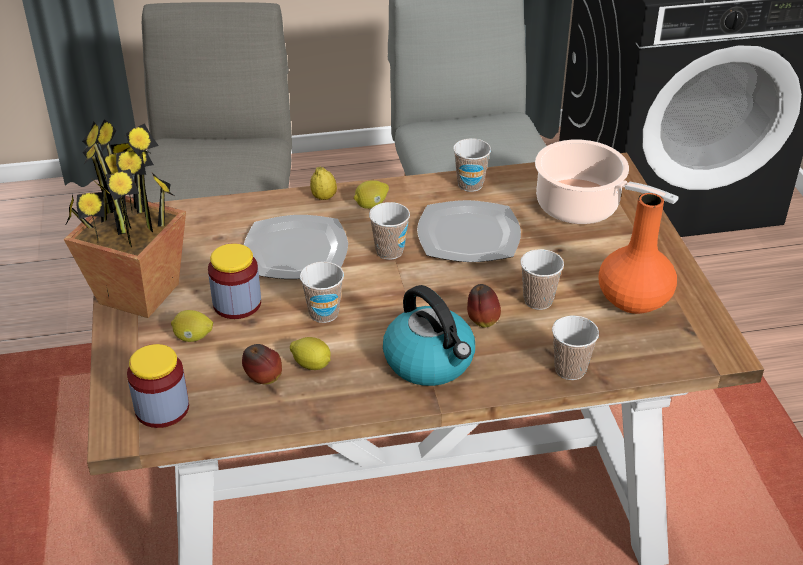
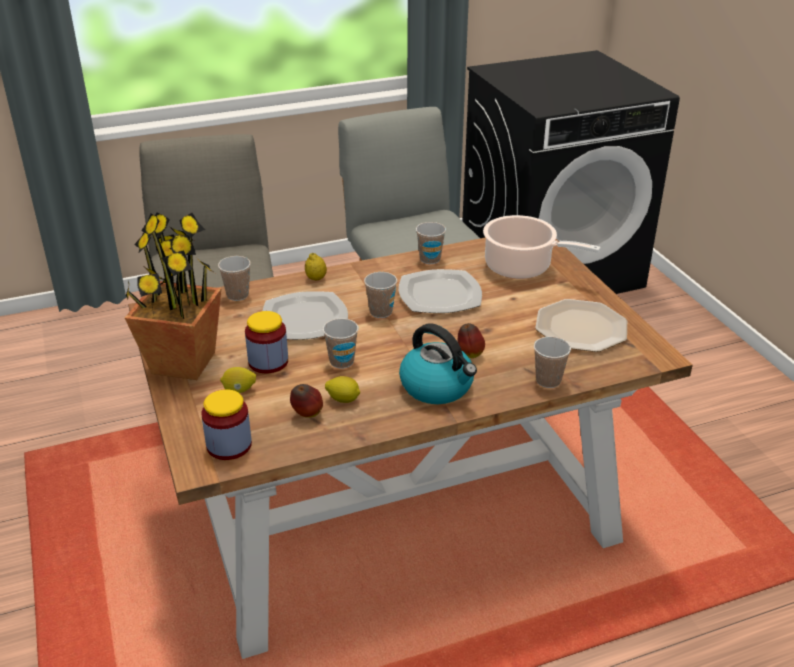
camera: 10 degrees left, 5 degrees down
(371, 205) = (356, 280): lemon -> none
(538, 300) = (508, 335): cup -> cup (237, 295)
(633, 301) = (581, 328): orange vase -> plate

